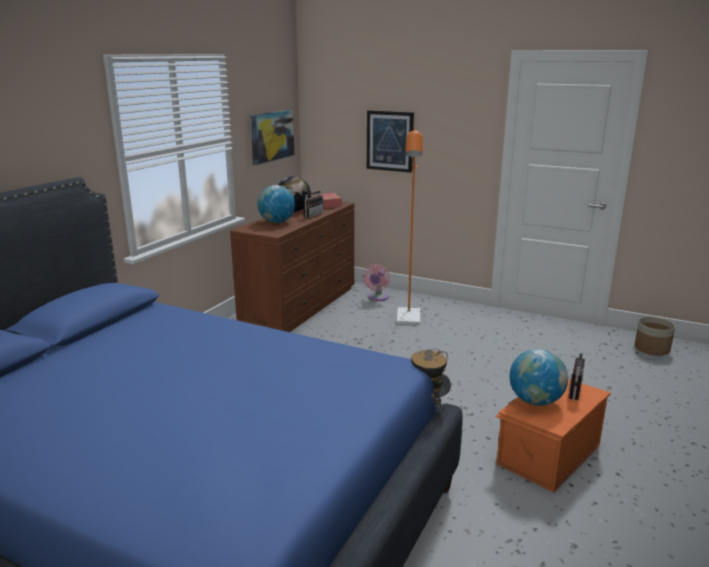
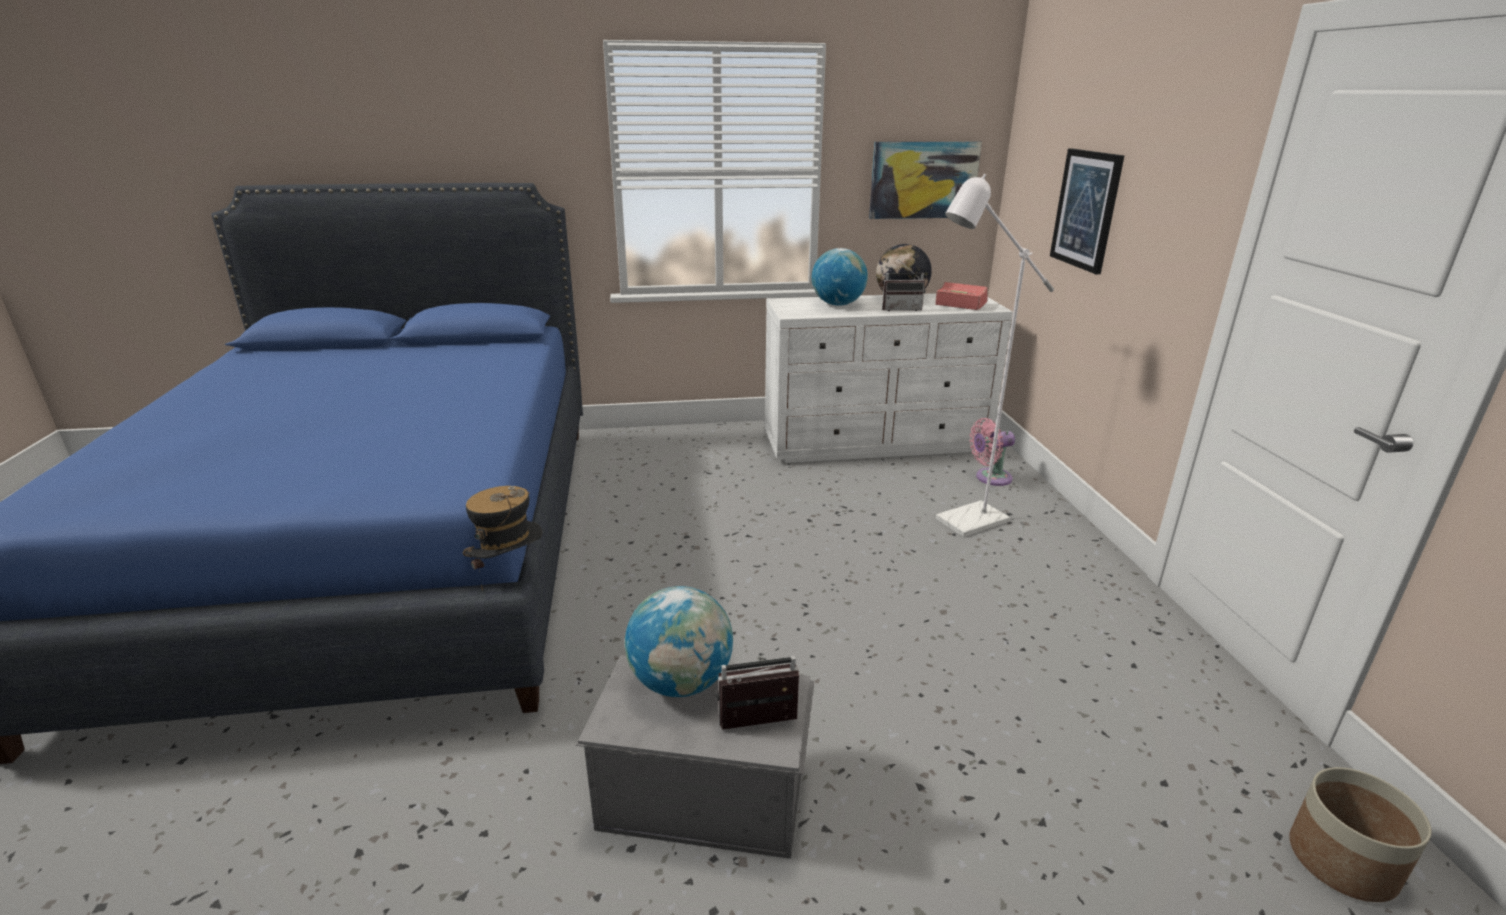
camera: 55 degrees right, 5 degrees up
(301, 305) = (876, 442): brown dresser -> white dresser
(408, 320) = (962, 523): orange floor lamp -> white floor lamp
(547, 454) = (703, 791): orange storage box -> grey storage box

